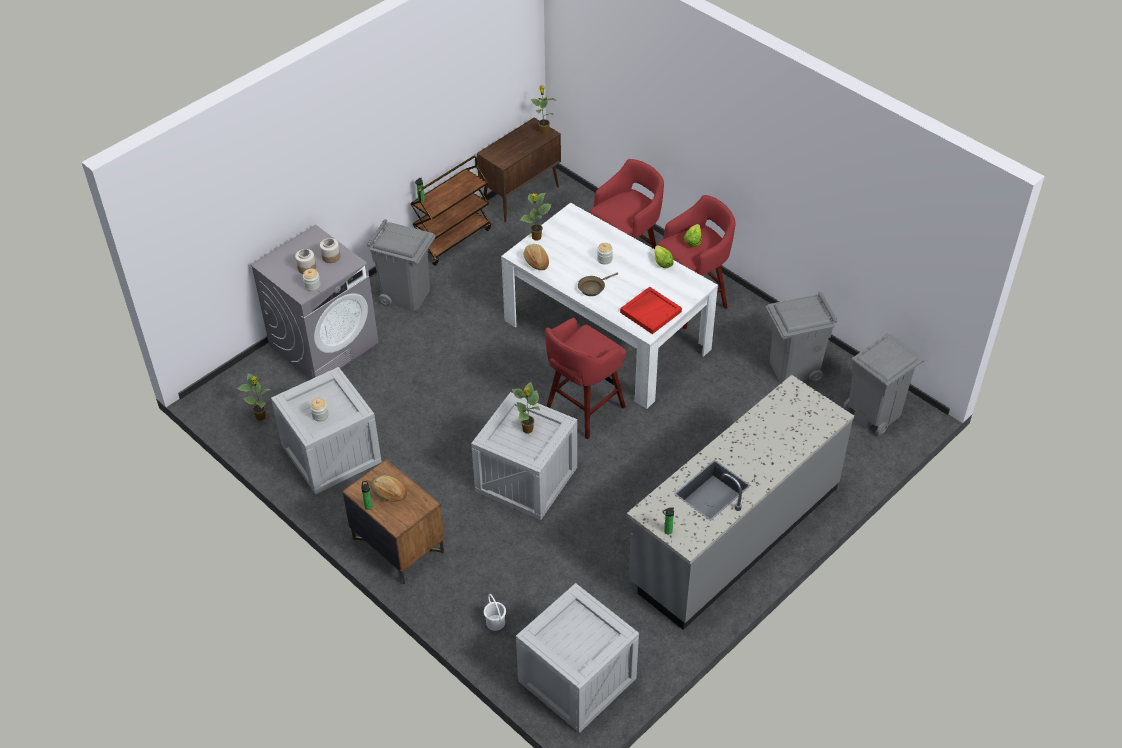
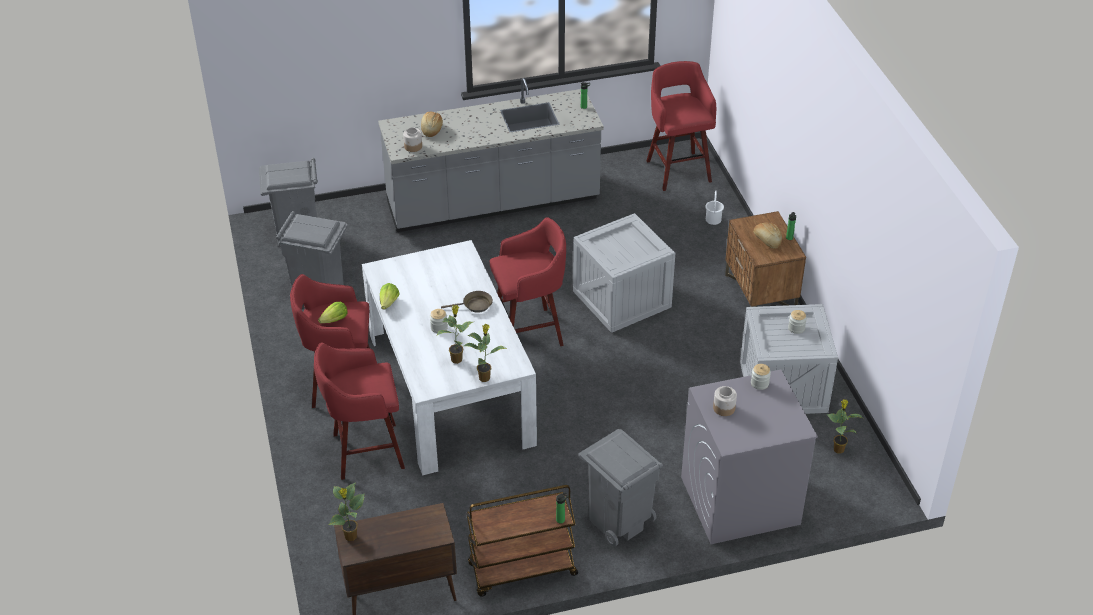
camera: 150 degrees left, 5 degrees down
(306, 267) = (756, 406): jar -> jar (413, 147)
(528, 430) = (619, 248): potted plant -> potted plant (457, 359)
(536, 262) = (506, 352): bread -> bread (431, 129)
(577, 681) = (678, 170): crate -> red stool
(650, 311) = (444, 264): red tray -> none

